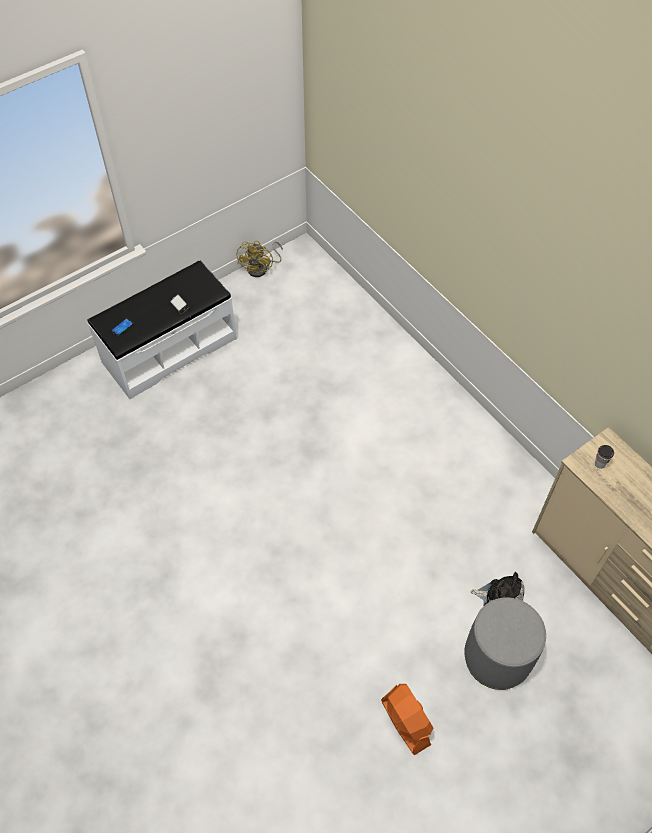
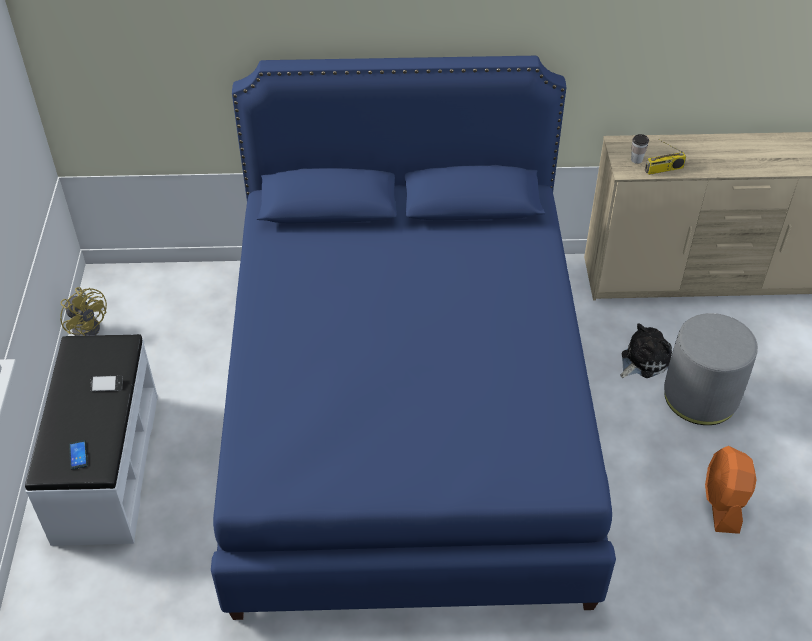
camera: 55 degrees left, 10 degrees down
(326, 476) = (405, 415): none -> blue bed
(405, 722) = (723, 503): orange fan -> orange fan turned 90 degrees counterclockwise
(606, 488) = (663, 169): none -> radio

